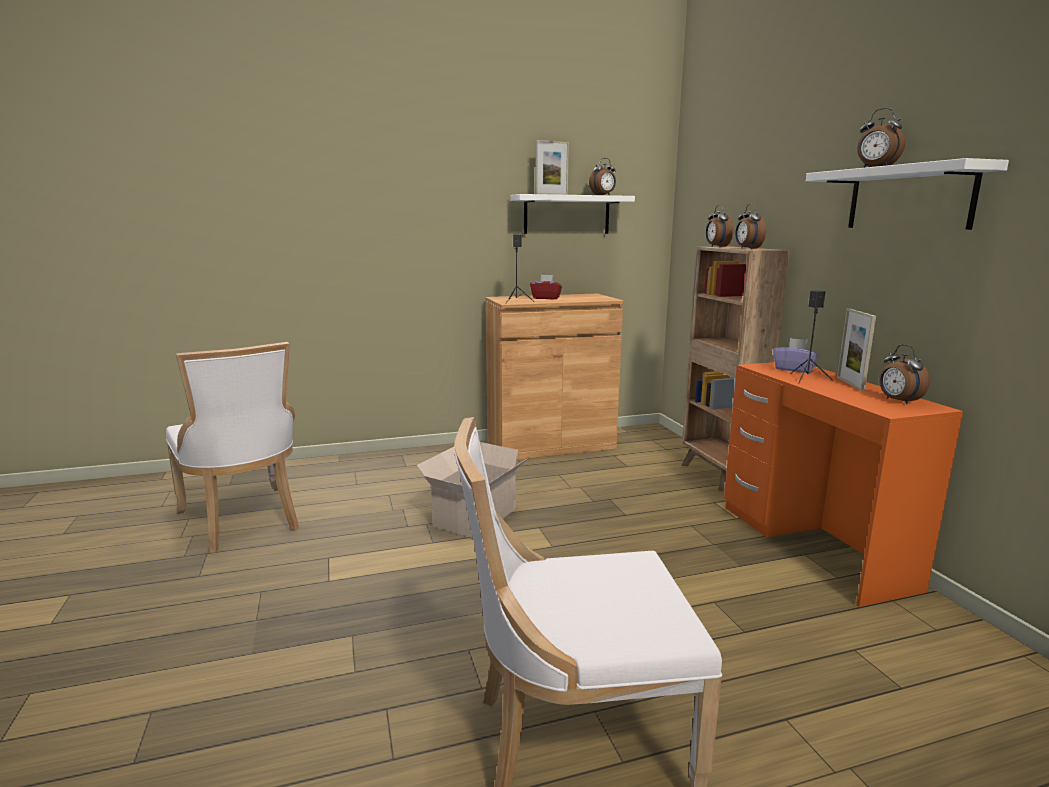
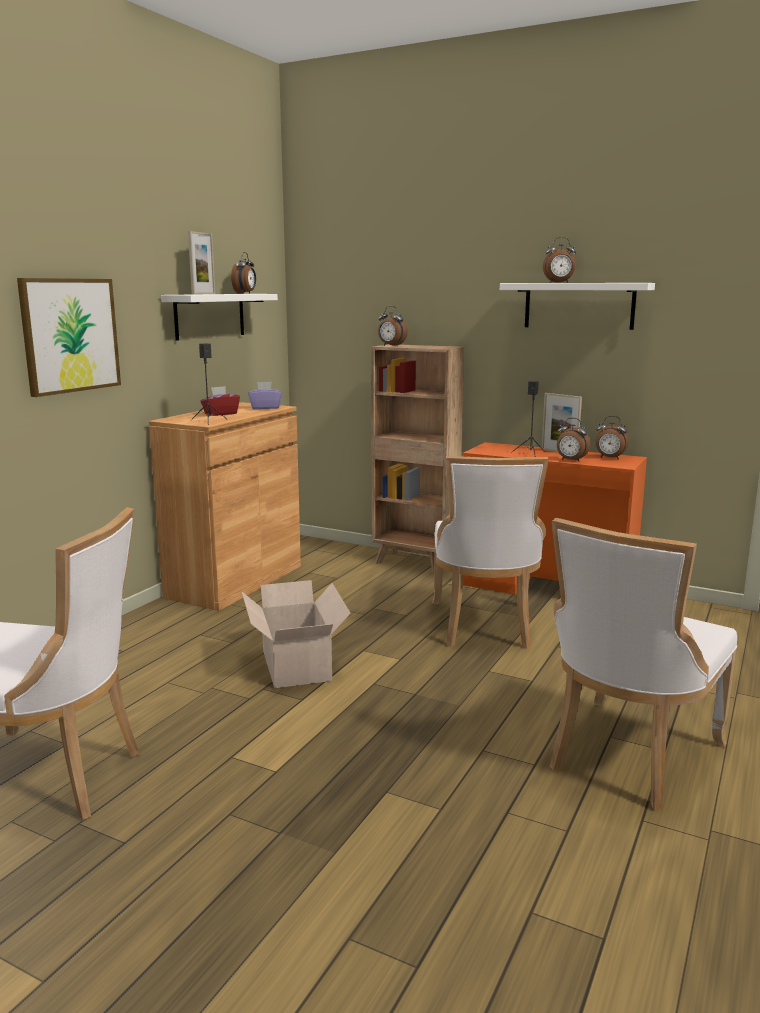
camera: 45 degrees left, 0 degrees up
(414, 223) = (70, 335): none -> picture
(675, 552) = (484, 626): none -> white chair
(747, 248) = (431, 347): alarm clock -> alarm clock (570, 460)
(794, 369) = (504, 448): purple tissue box -> purple tissue box (265, 408)

